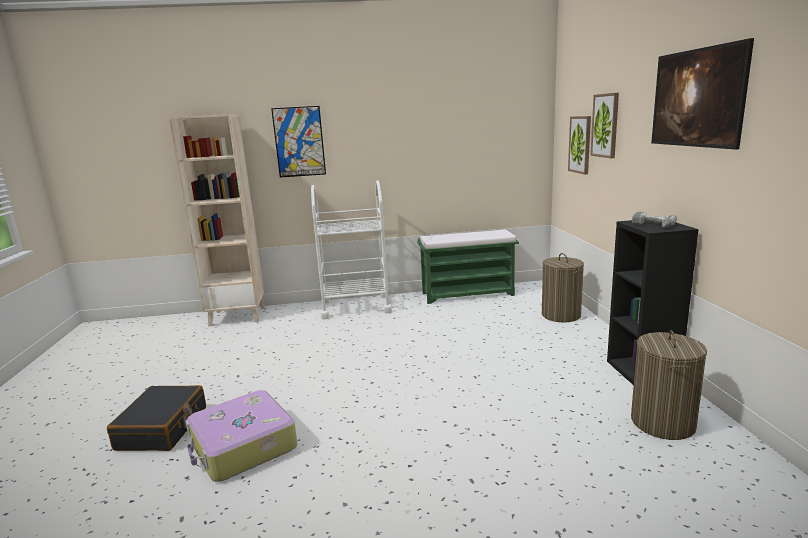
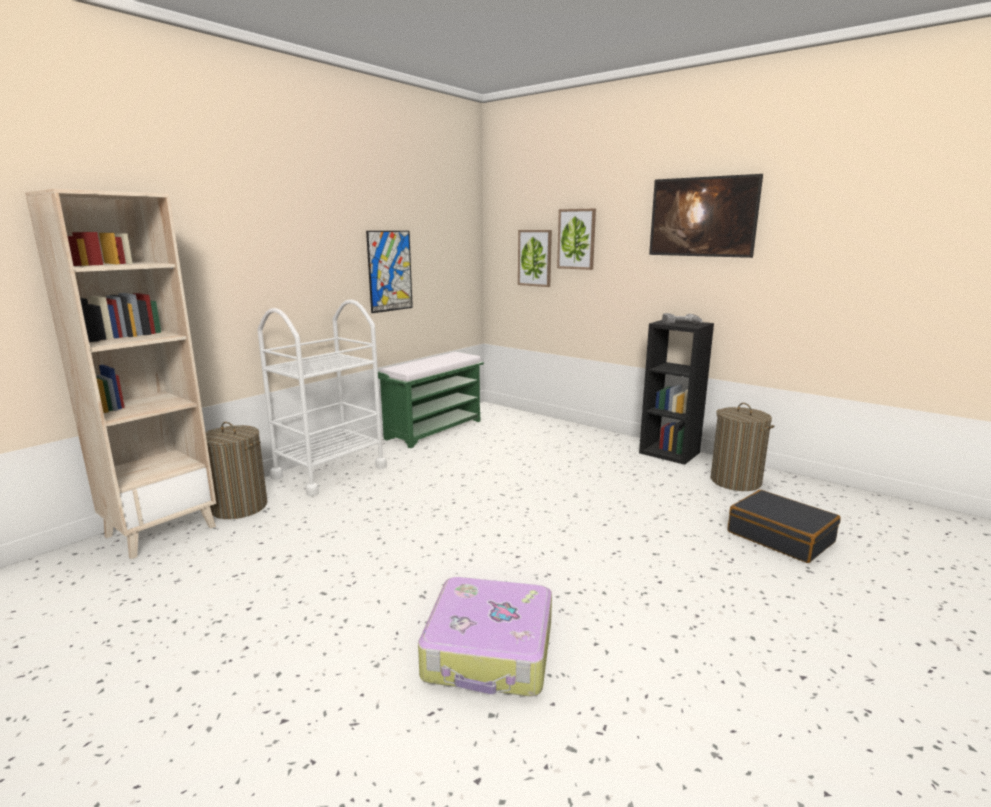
camera: 45 degrees left, 0 degrees up
(163, 428) = (342, 694): black suitcase -> black suitcase (780, 537)
(299, 142) = (228, 246): picture -> picture (390, 271)
(561, 315) = (547, 428): laundry basket -> laundry basket (239, 507)

